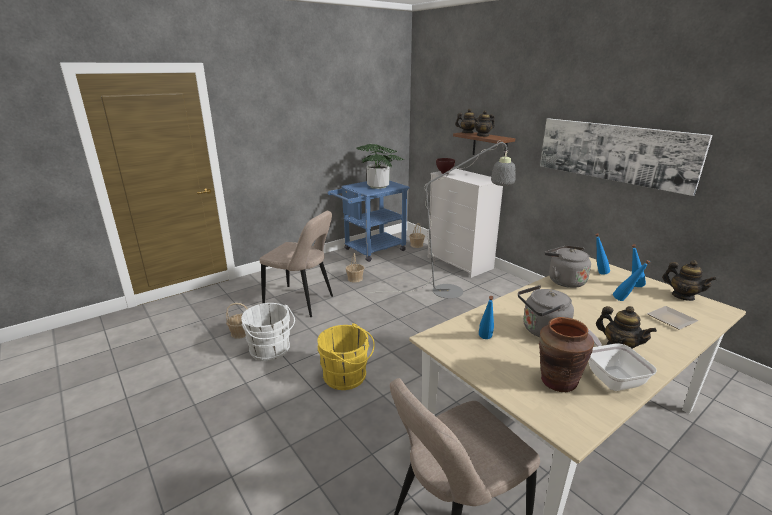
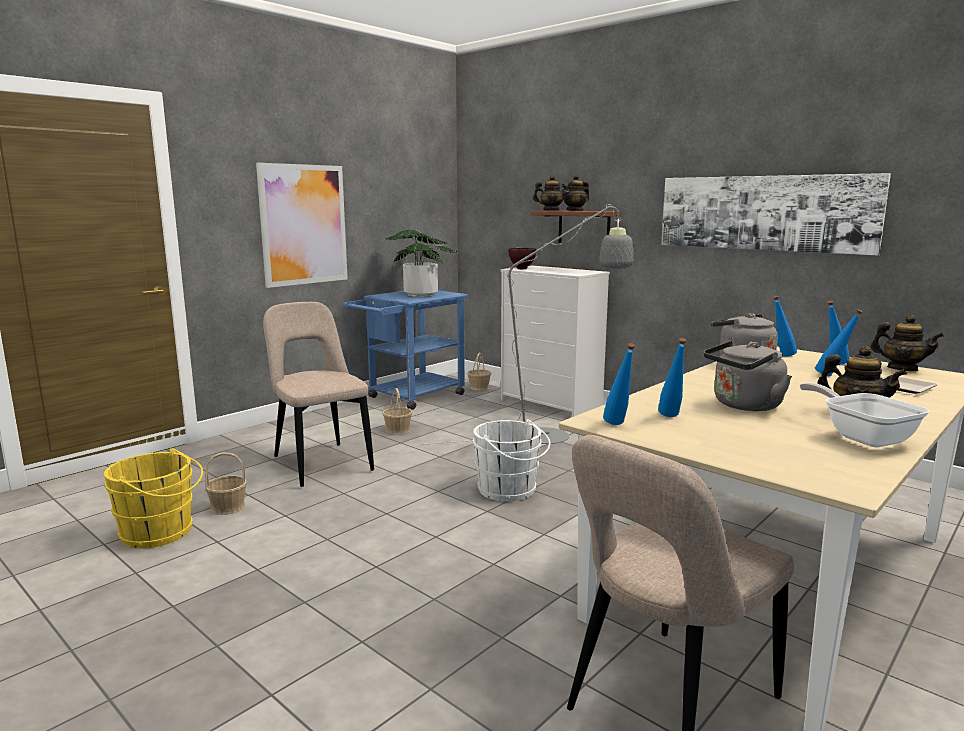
camera: 10 degrees left, 10 degrees down
(271, 351) = (288, 525): white bucket -> white bucket (509, 490)
(300, 142) = (303, 225): none -> picture
(301, 302) = (320, 462): beige chair -> beige chair turned 135 degrees counterclockwise
(347, 377) = (427, 547): yellow bucket -> yellow bucket (160, 533)
(445, 345) = (618, 426): none -> blue bottle
(557, 381) = (797, 446): brown vase -> none

